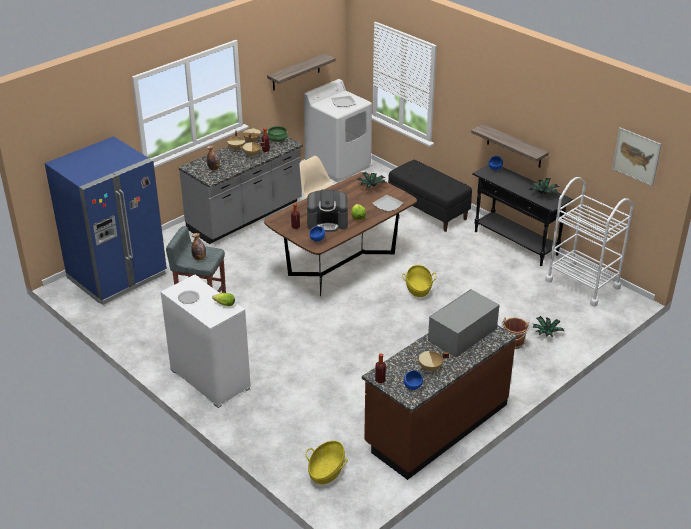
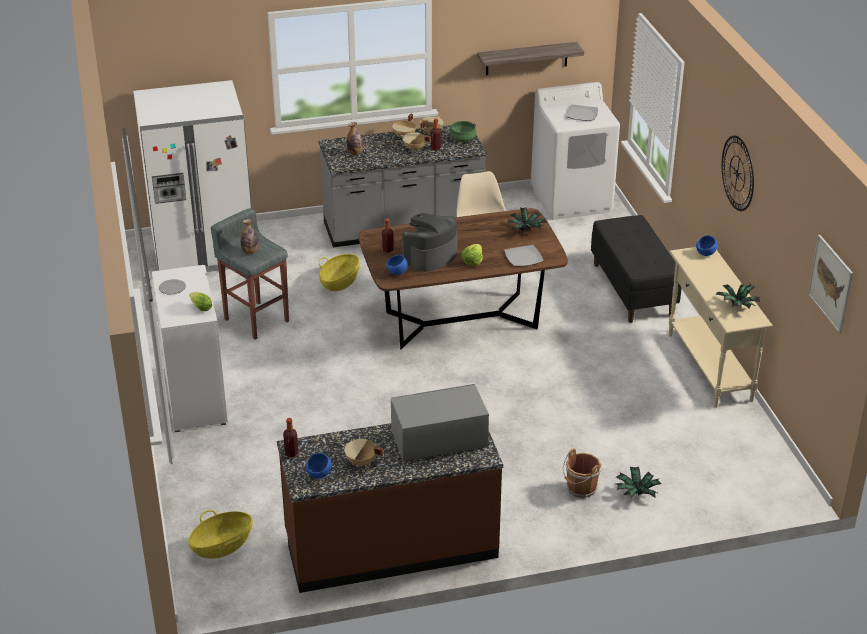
camera: 30 degrees right, 0 degrees up
(117, 276) = (203, 252): blue fridge -> white fridge
(327, 222) = (430, 256): coffee machine -> coffee machine turned 105 degrees clockwise
(418, 288) = (526, 381): basket -> basket (340, 282)
(514, 146) = (732, 229): shelf -> none
(515, 107) = (737, 173): none -> wall clock
(515, 243) = (709, 367): black console table -> beige console table
(582, 284) = (749, 449): white cart -> none

